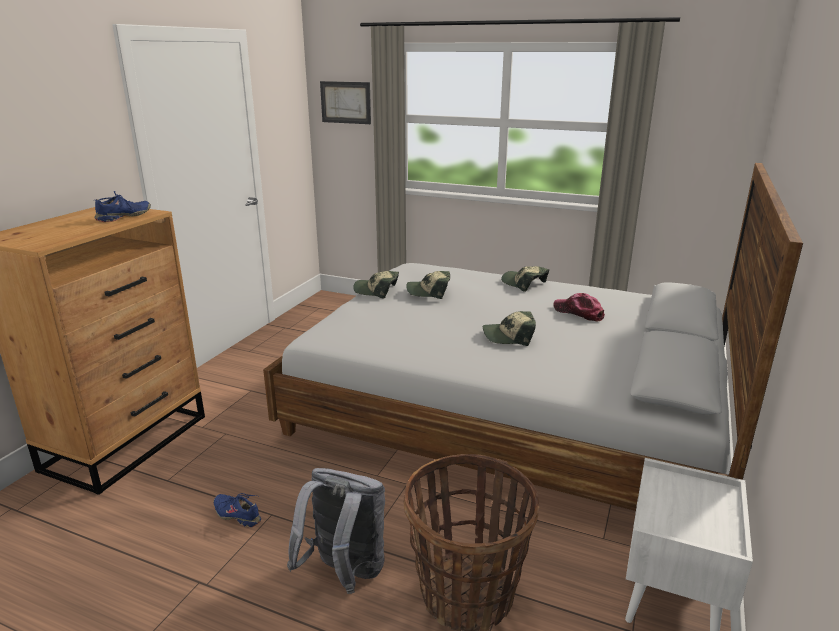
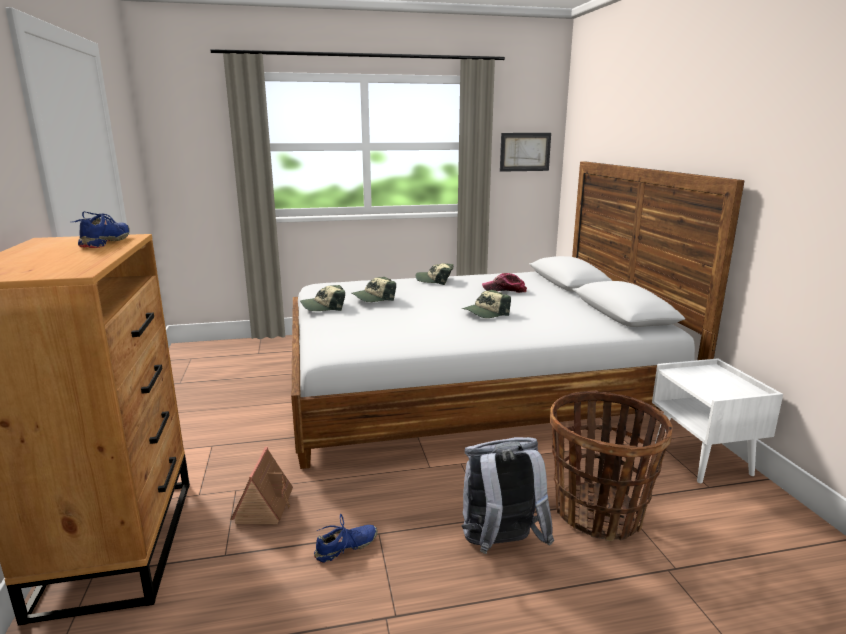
camera: 35 degrees left, 5 degrees down
(228, 454) = (264, 505): none -> toy house
(237, 514) = (346, 548): blue shoe -> blue shoe turned 150 degrees clockwise
(346, 102) = (191, 133): picture -> picture (525, 152)

